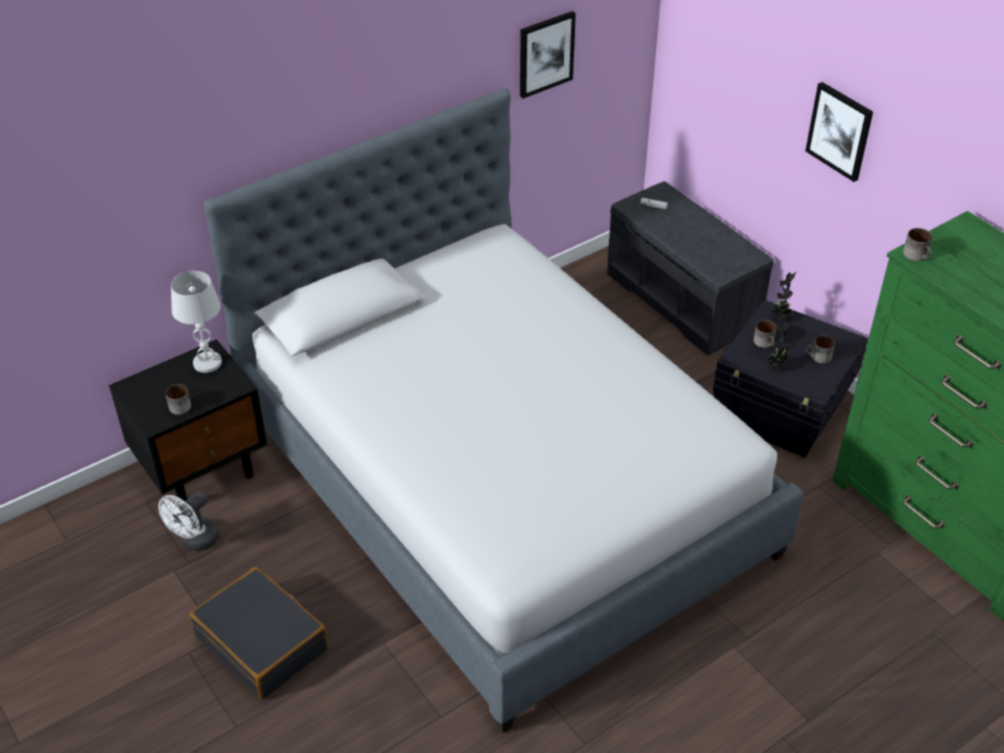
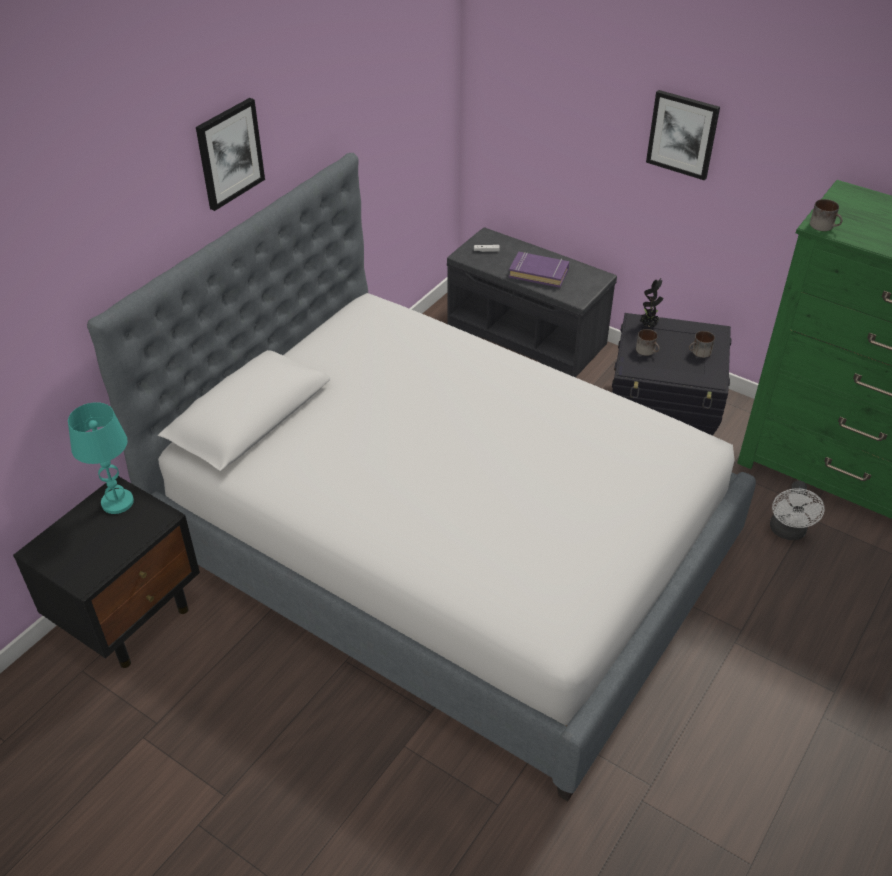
camera: 20 degrees left, 0 degrees up
(178, 405) = (104, 556): mug -> none
(195, 541) = (154, 698): white fan -> white fan (788, 532)
(207, 363) = (117, 502): white table lamp -> turquoise table lamp
(262, 643) = (276, 787): black suitcase -> none
(545, 54) = (376, 113): picture -> picture (229, 153)
(694, 240) = (538, 273): none -> purple book
(776, 368) = (669, 370): potted plant -> none

